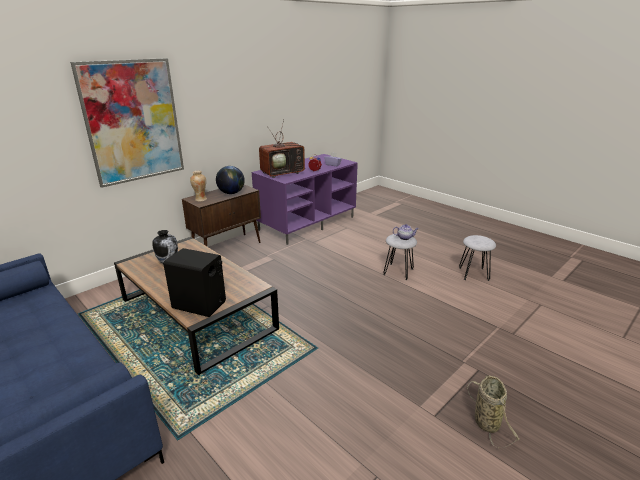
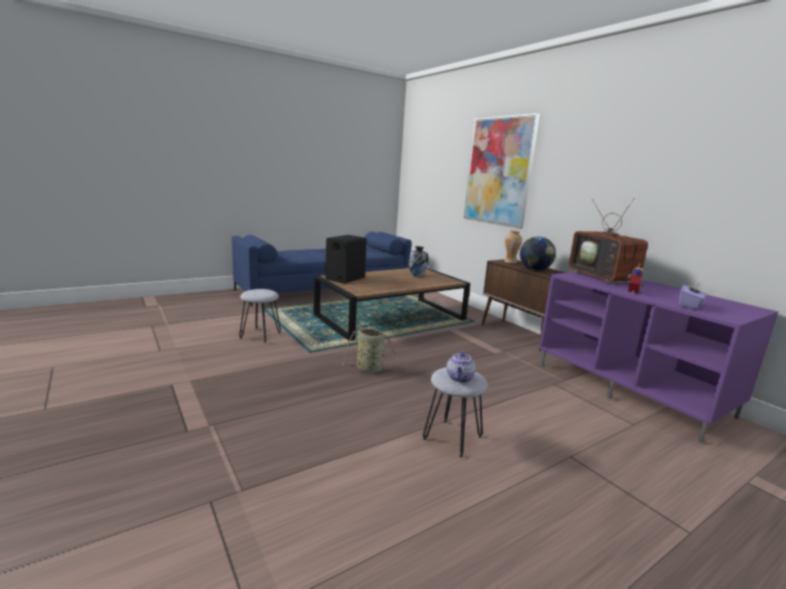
camera: 100 degrees right, 10 degrees down
(474, 274) = (429, 546): grey stool -> grey stool (260, 335)
(485, 420) = (129, 408): basket -> basket (371, 369)

